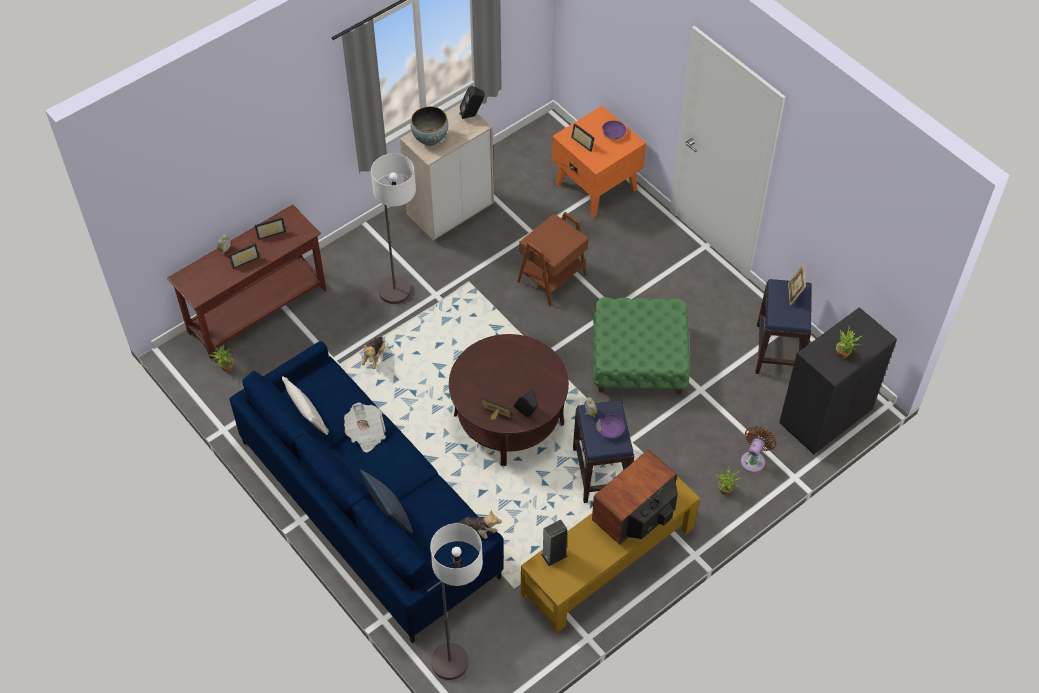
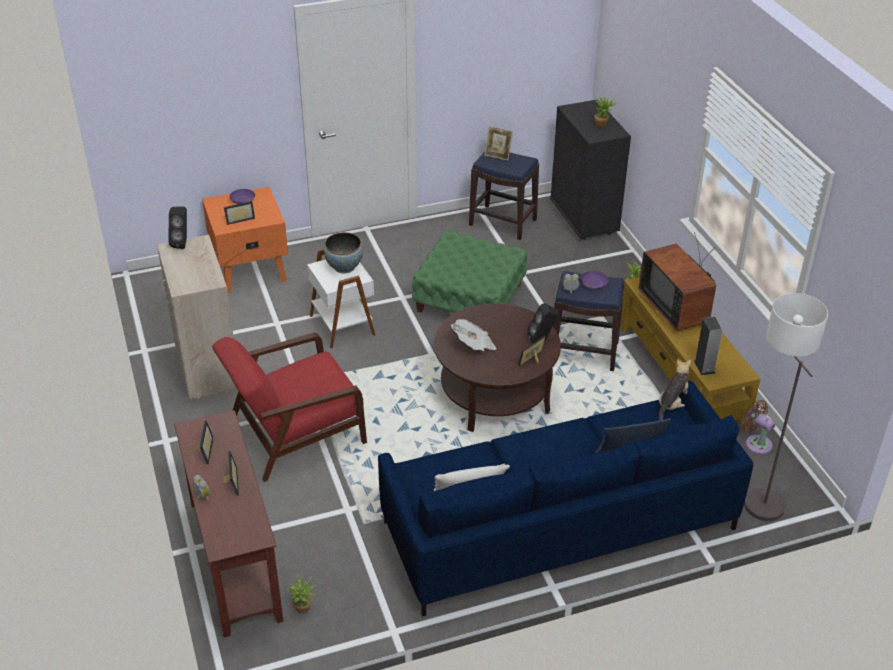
camera: 70 degrees left, 15 degrees down
(365, 433) = (515, 454): newspaper -> newspaper (474, 345)
(374, 357) = (363, 474): plush toy -> none
(402, 296) = (294, 434): white floor lamp -> red armchair
(430, 138) = (191, 276): bowl -> bowl (344, 267)
(553, 279) = (343, 324): brown side table -> white side table
(754, 459) = (607, 265): brown fan -> brown fan (756, 443)

